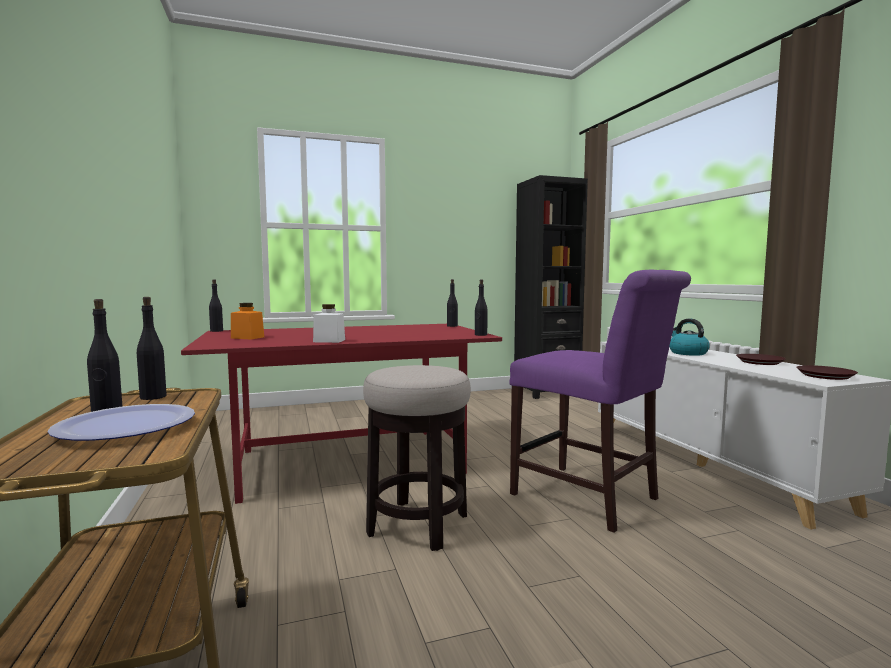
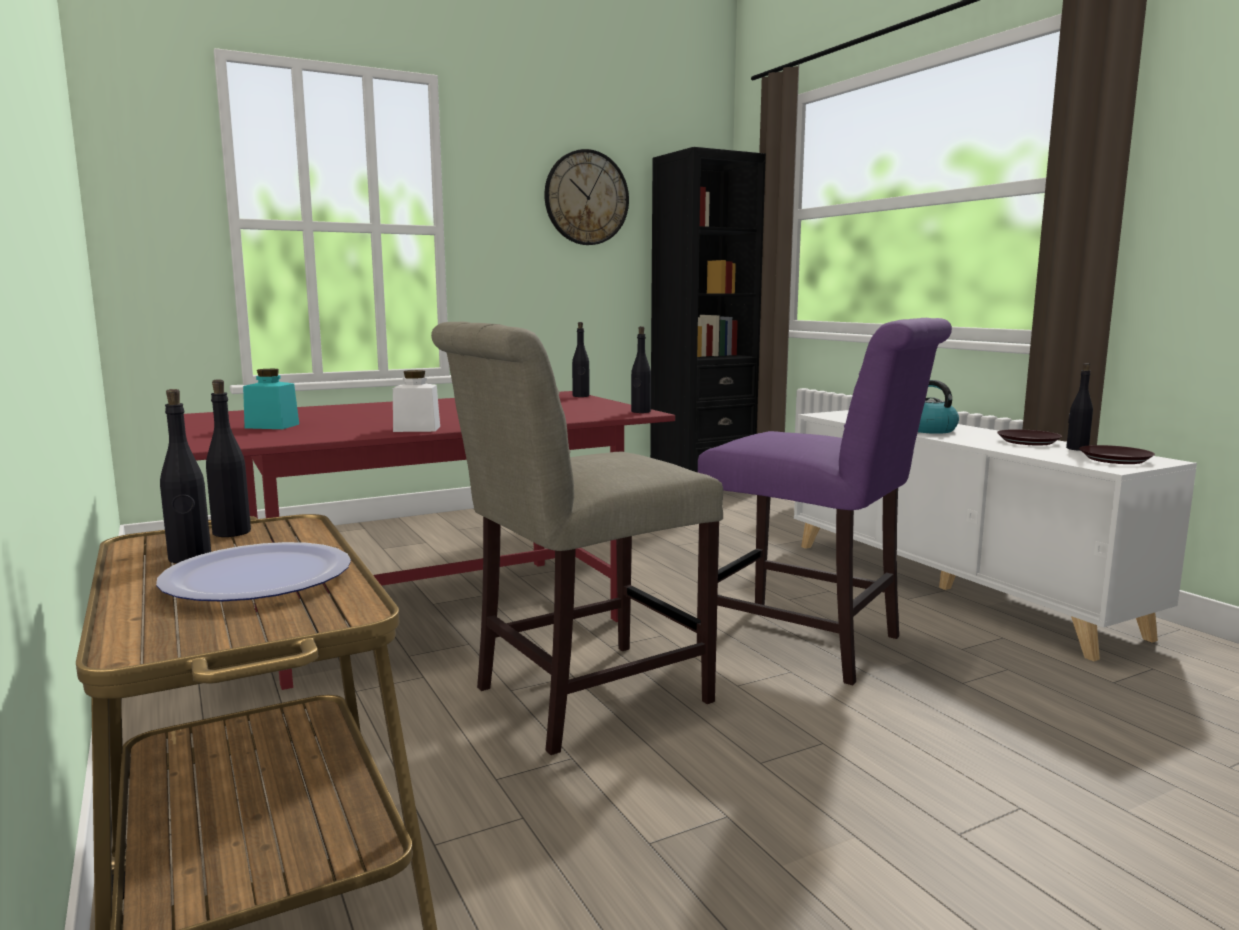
camera: 10 degrees left, 5 degrees up
(216, 331) = (199, 414): black bottle -> black bottle (1077, 449)
(247, 337) = (272, 426): orange jar -> turquoise jar
(417, 524) = (580, 697): stool -> beige chair
(474, 208) = (586, 198): none -> wall clock

